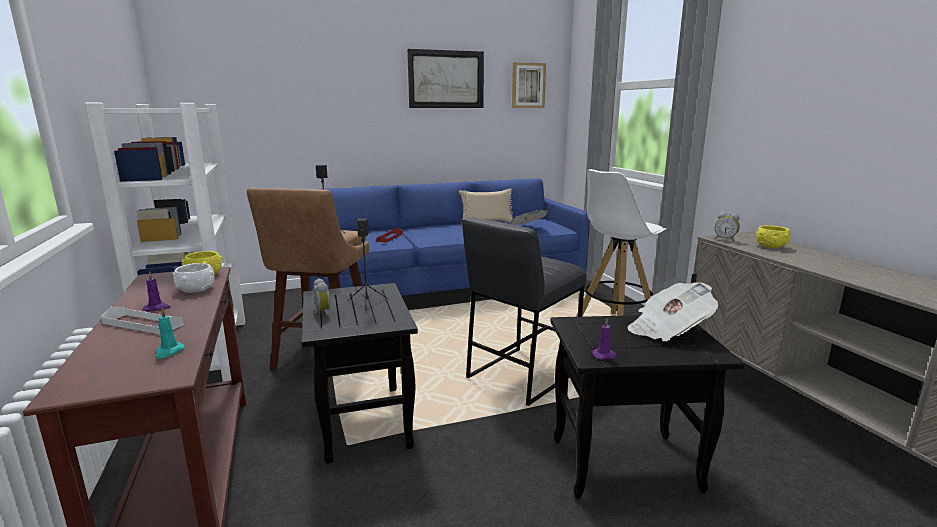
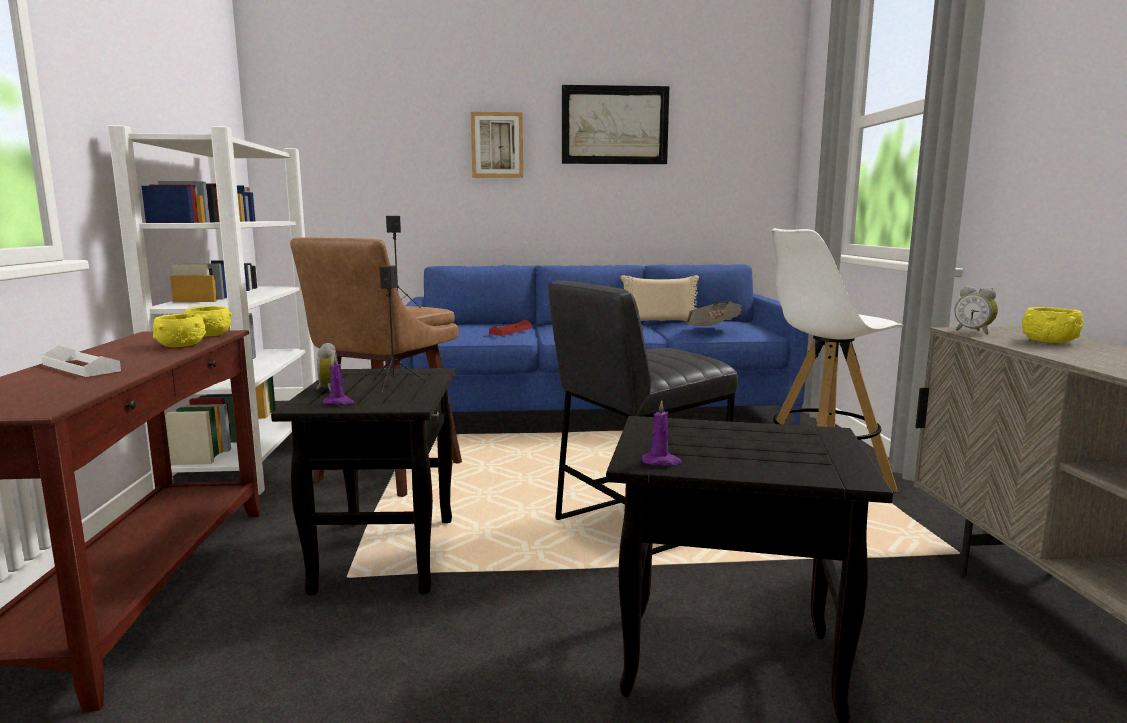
camera: 15 degrees right, 5 degrees down
(157, 308) = (116, 357): purple candle -> purple candle (339, 403)
(169, 352) = (69, 390): turquoise candle -> none
(196, 289) = (181, 345): white bowl -> yellow bowl
(528, 85) = (736, 133): picture -> picture (497, 145)
(668, 330) = (798, 443): newspaper -> none

